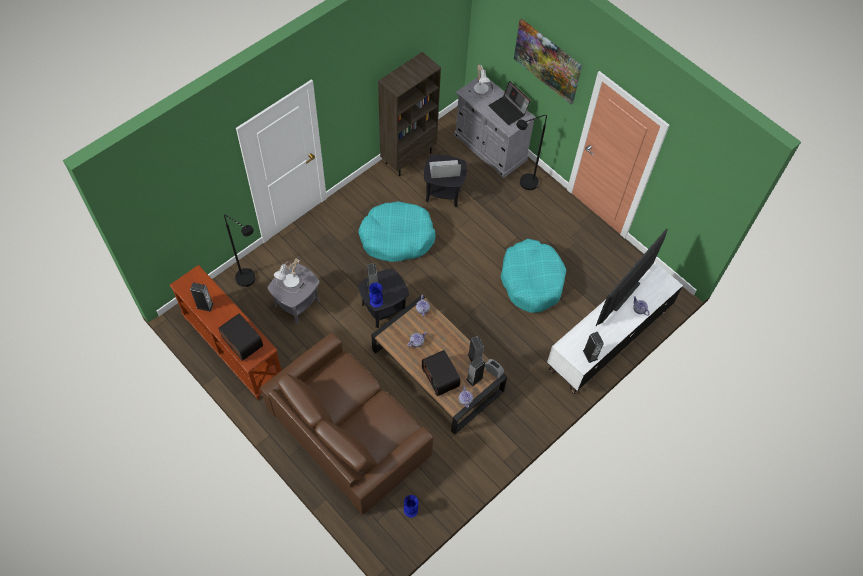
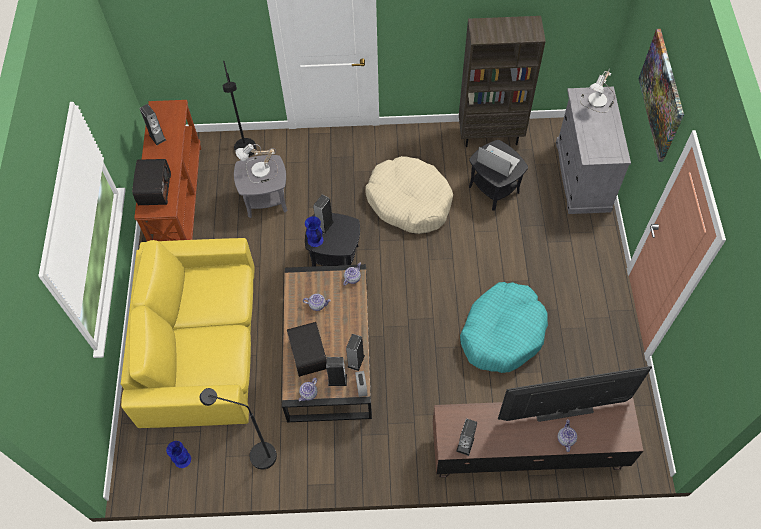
camera: 45 degrees right, 0 degrees up
(349, 430) = (201, 344): brown sofa -> yellow sofa
(397, 237) = (409, 201): turquoise dog bed -> beige dog bed
(441, 377) = (307, 355): radio -> radio turned 150 degrees clockwise
(508, 110) = (607, 138): laptop -> none
(524, 184) = (584, 234): black floor lamp -> black floor lamp (256, 454)
(607, 340) = (526, 450): white tv stand -> brown tv stand

